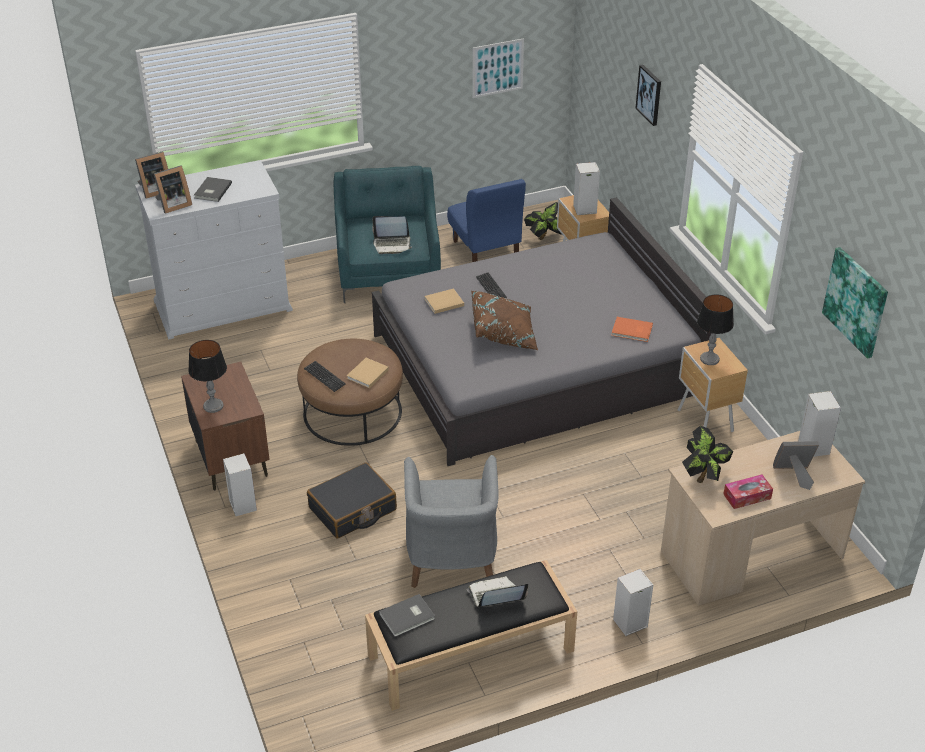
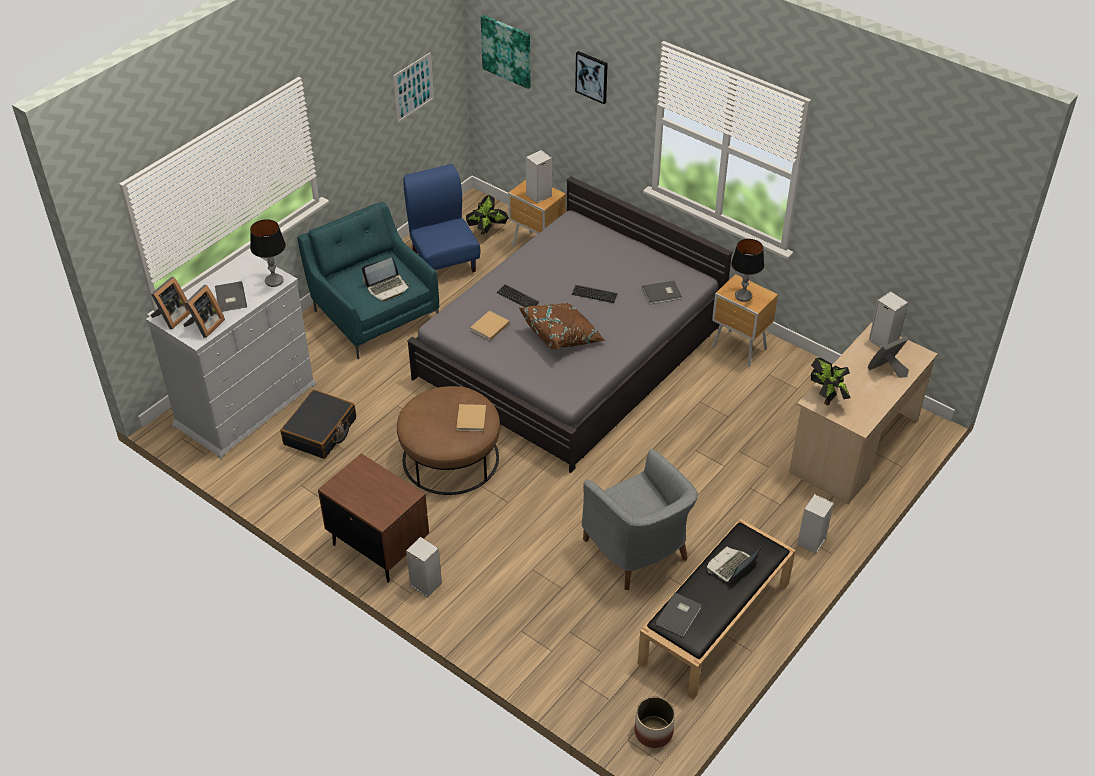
camera: 30 degrees left, 5 degrees up
(213, 406) = (373, 505): table lamp -> table lamp (274, 281)
(324, 377) = (436, 437): keyboard -> keyboard (594, 295)
(330, 721) = (653, 732): none -> planter
(352, 509) = (523, 546): black suitcase -> black suitcase (320, 432)
(485, 250) = (444, 261): blue chair -> blue chair turned 150 degrees counterclockwise
(632, 331) = (662, 294): orange book -> grey book
(747, 496) = (869, 401): tissue box -> none
(856, 301) = (895, 212): picture -> picture (507, 51)

